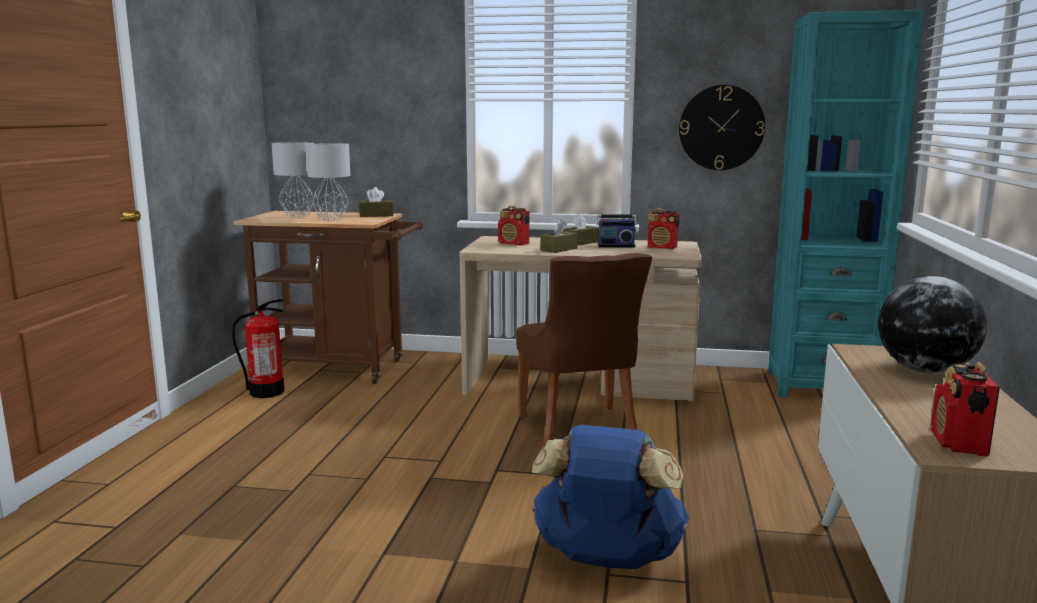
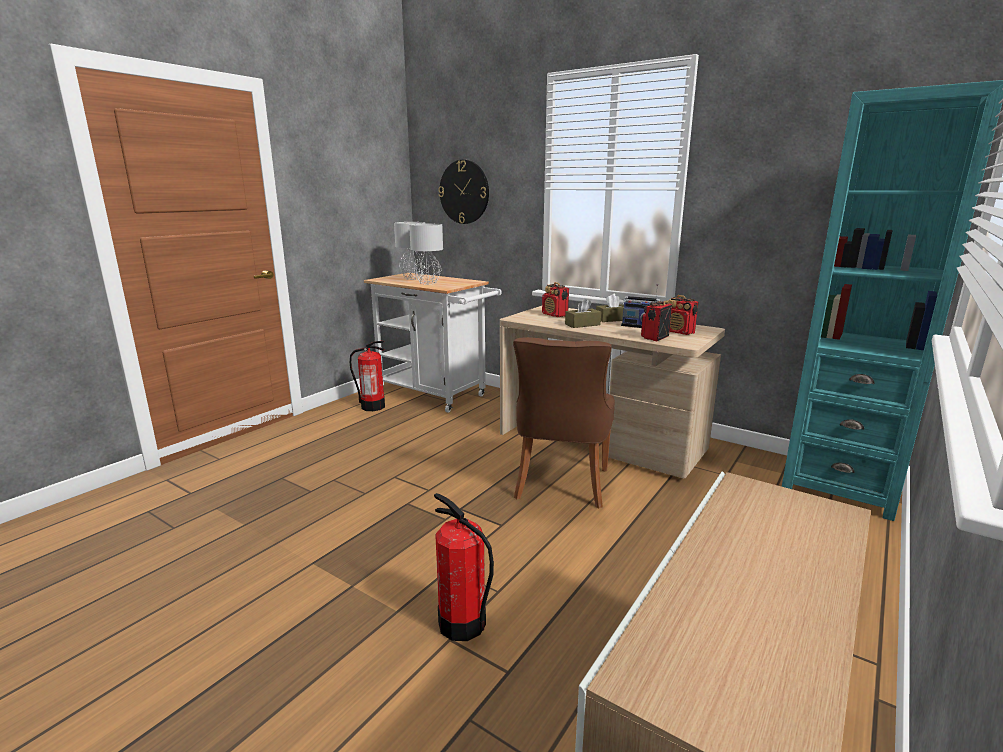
camera: 25 degrees right, 5 degrees up
(340, 368) = (436, 395): brown cart -> white cart
(376, 215) = (465, 282): brown tissue box -> none
(607, 560) = (462, 624): blue backpack -> fire extinguisher
(721, 128) = (768, 218): wall clock -> wall clock (464, 192)
(925, 370) = (790, 536): globe -> none
(959, 444) = (678, 670): radio -> radio (654, 337)

